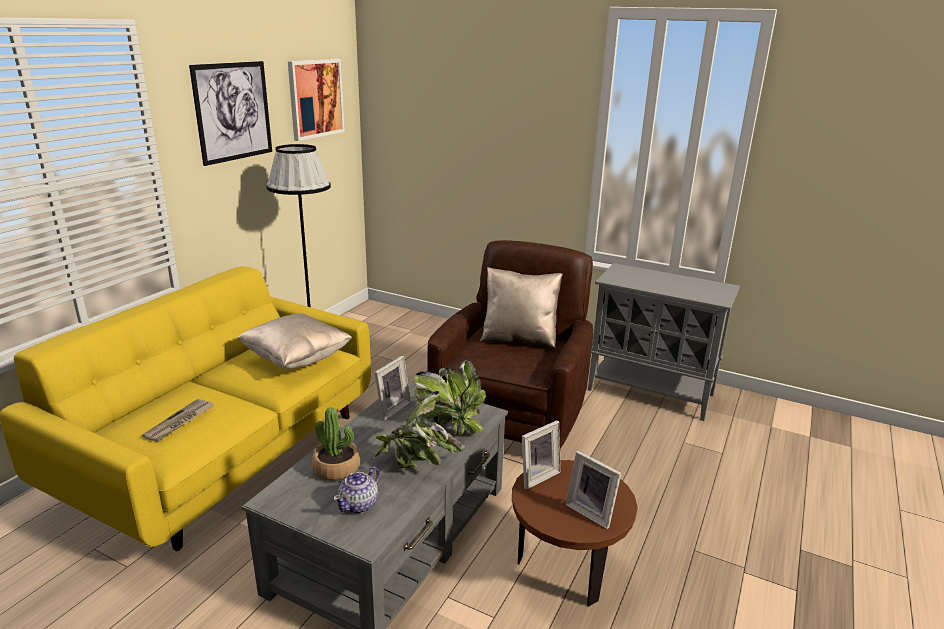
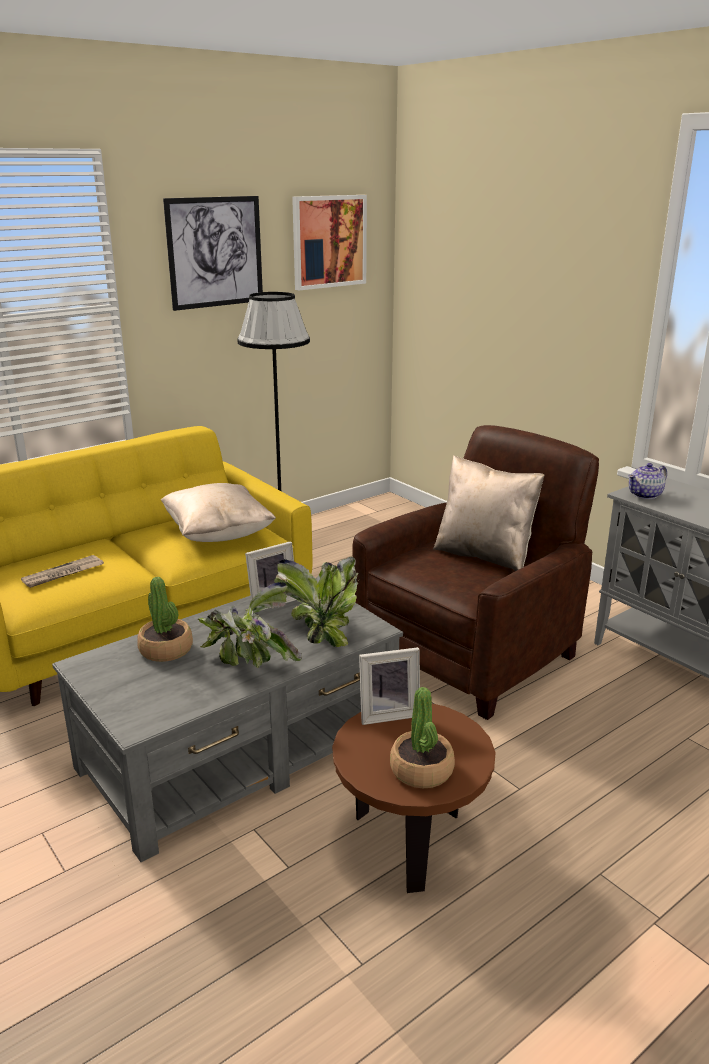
camera: 25 degrees right, 0 degrees up
(359, 504) = (158, 690): teapot -> teapot (645, 495)
(592, 511) = (422, 770): picture frame -> potted plant

